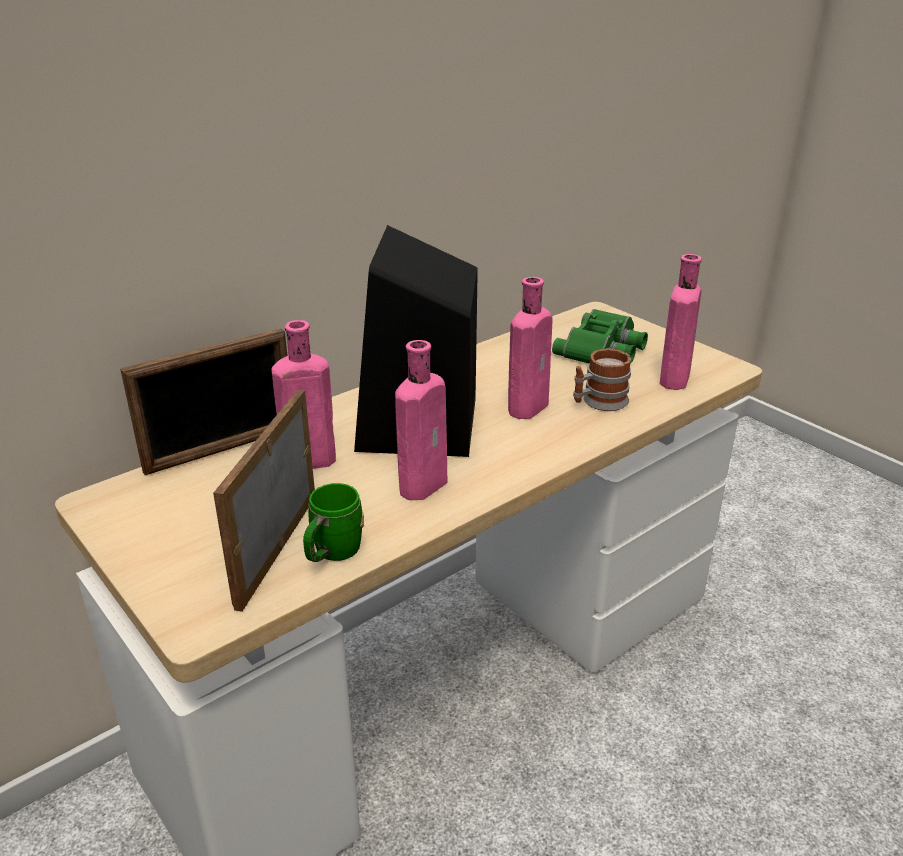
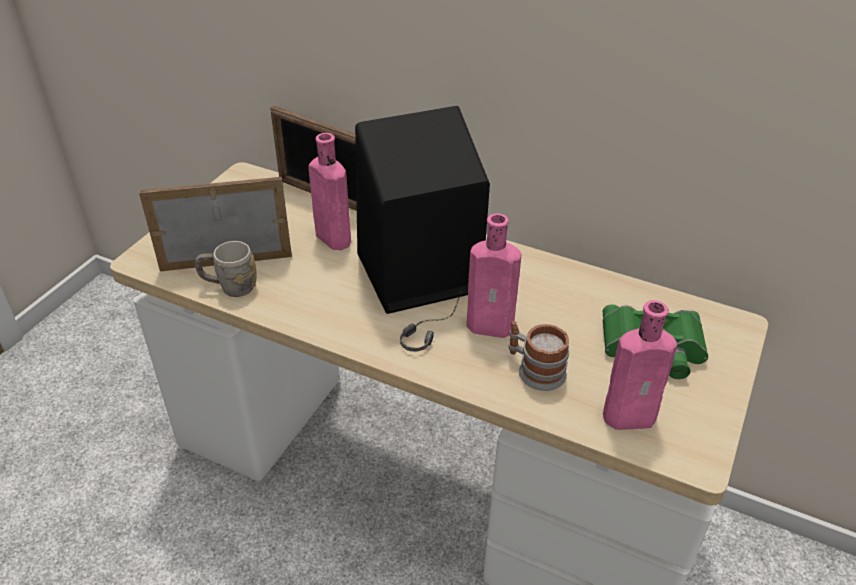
camera: 65 degrees right, 10 degrees up
(332, 554) = (230, 287): green mug -> grey mug
(425, 483) = (336, 302): pink bottle -> none
(505, 437) = (430, 326): none -> headphones

